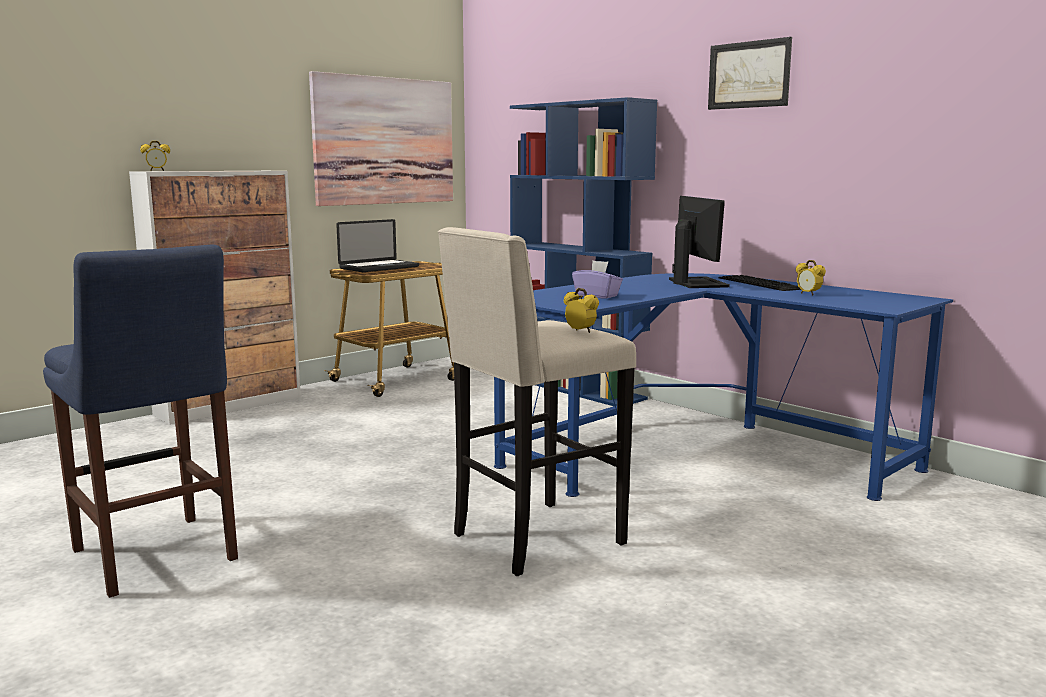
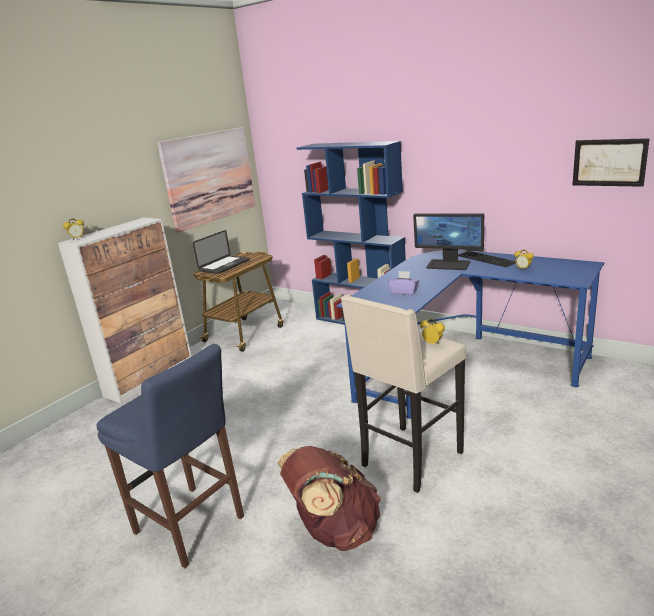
camera: 10 degrees left, 10 degrees up
(356, 596) = (334, 530): none -> brown backpack
(696, 283) = (449, 264): monitor -> monitor turned 135 degrees clockwise
(748, 74) = (464, 126): picture -> picture (609, 162)

